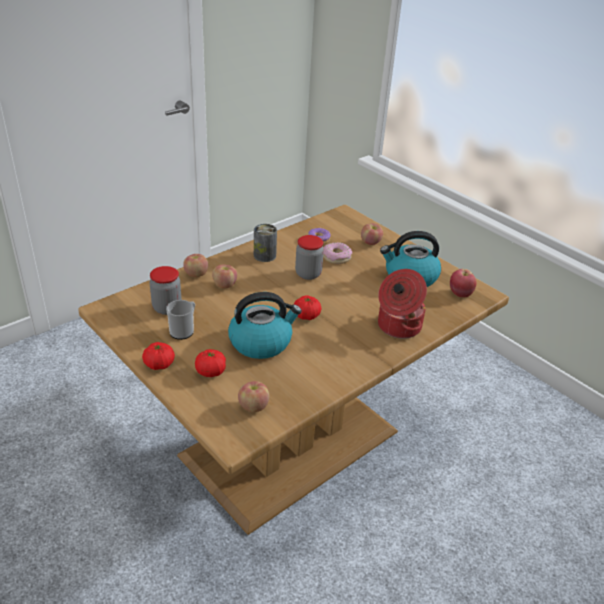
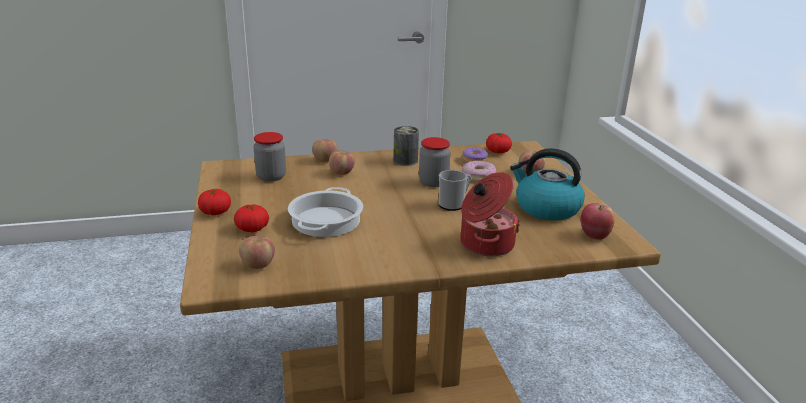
camera: 30 degrees right, 10 degrees down
(183, 330) = (266, 195): mug -> mug (454, 204)
(261, 342) = (325, 220): kettle -> cooking pot
(306, 316) = (394, 212): tomato -> tomato (498, 152)

